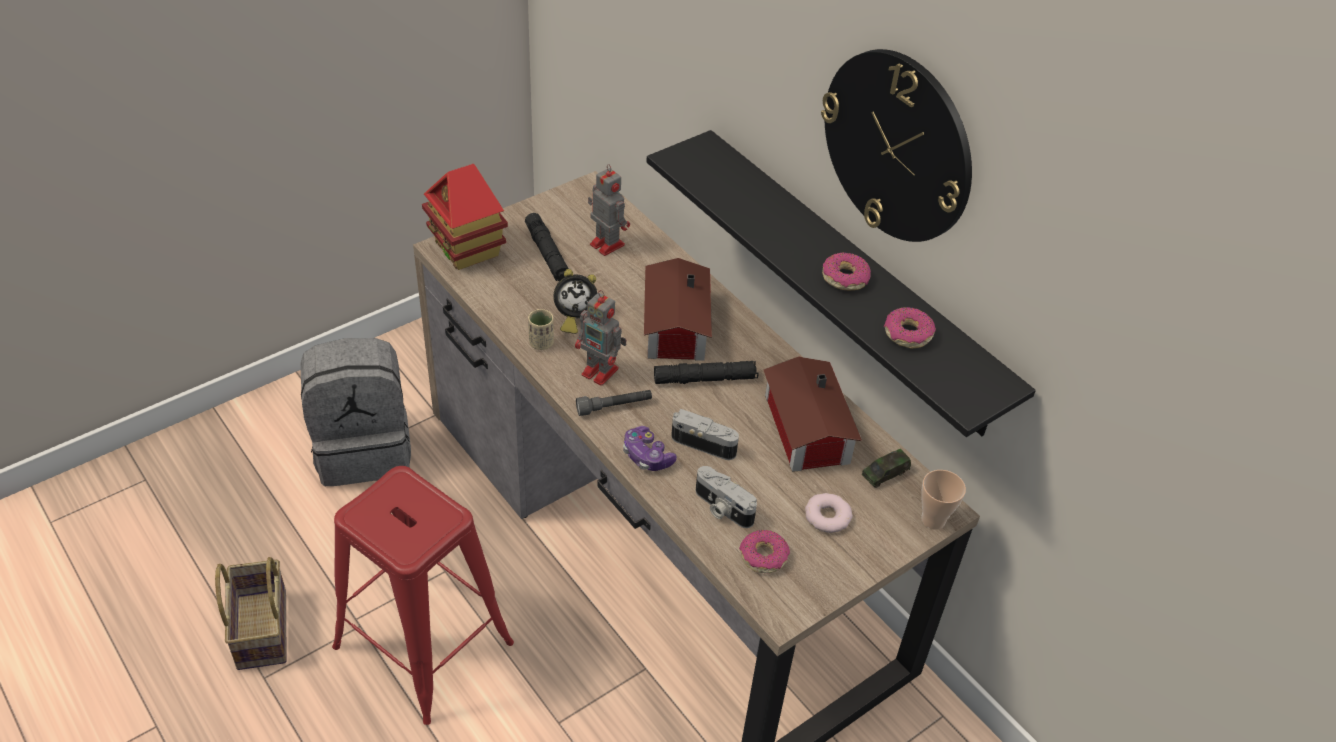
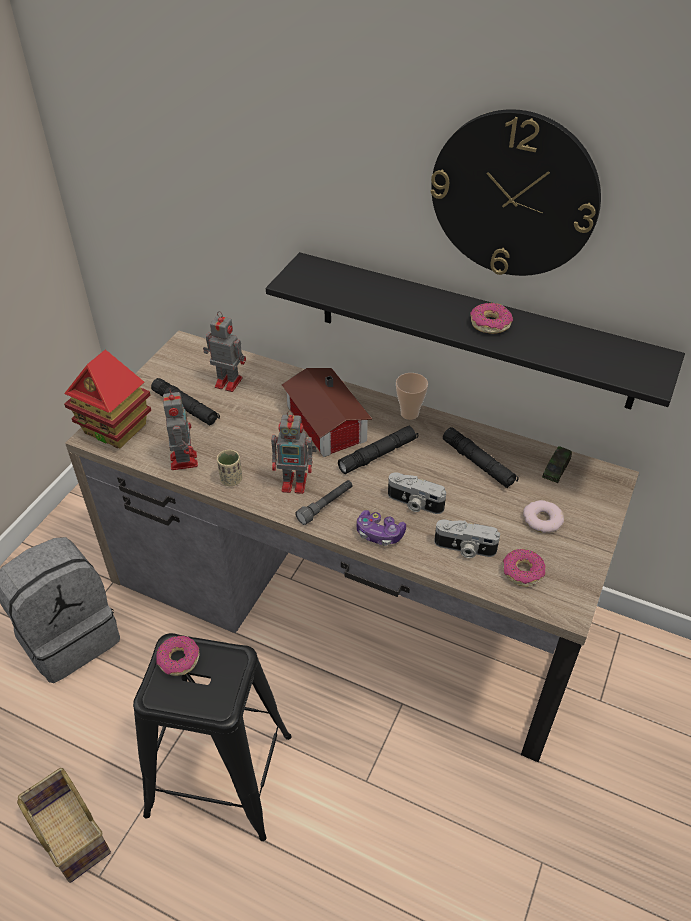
camera: 25 degrees left, 0 degrees up
(424, 645) = (221, 774): red stool -> black stool
(510, 305) = (183, 459): none -> toy robot
(573, 318) = (243, 449): alarm clock -> none
(705, 442) = (414, 503): camera -> camera turned 150 degrees counterclockwise
(804, 431) = (478, 463): toy house -> black flashlight
(907, 334) = (568, 348): donut -> donut (178, 660)
(933, 520) = (613, 489): cup -> cup (409, 413)

